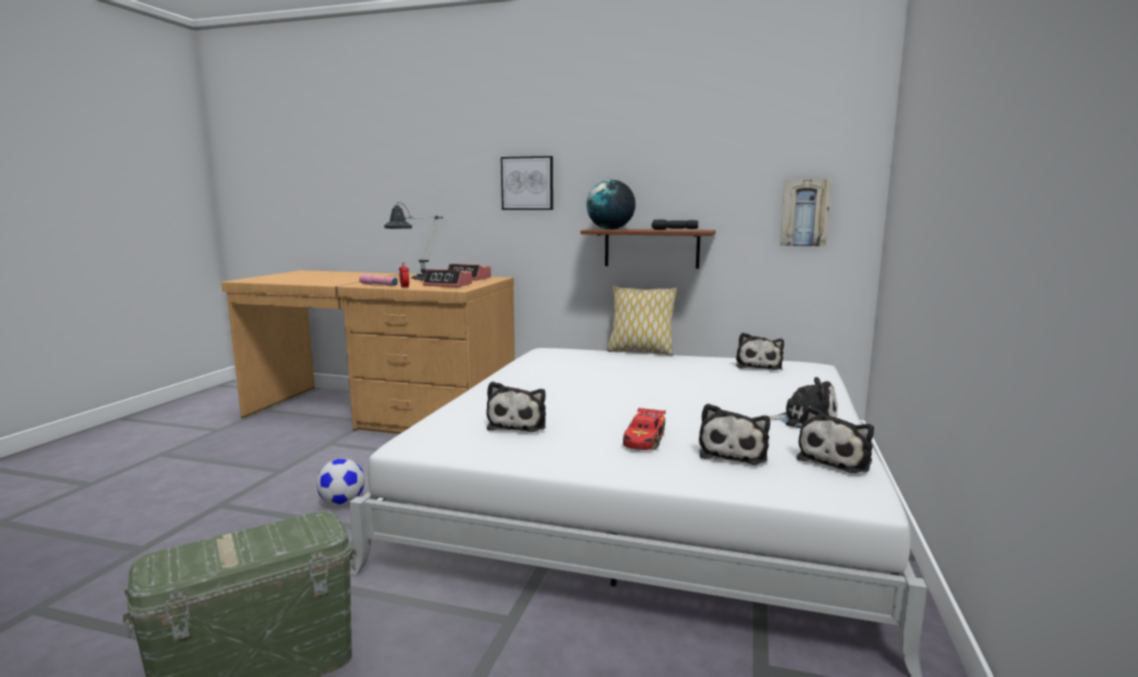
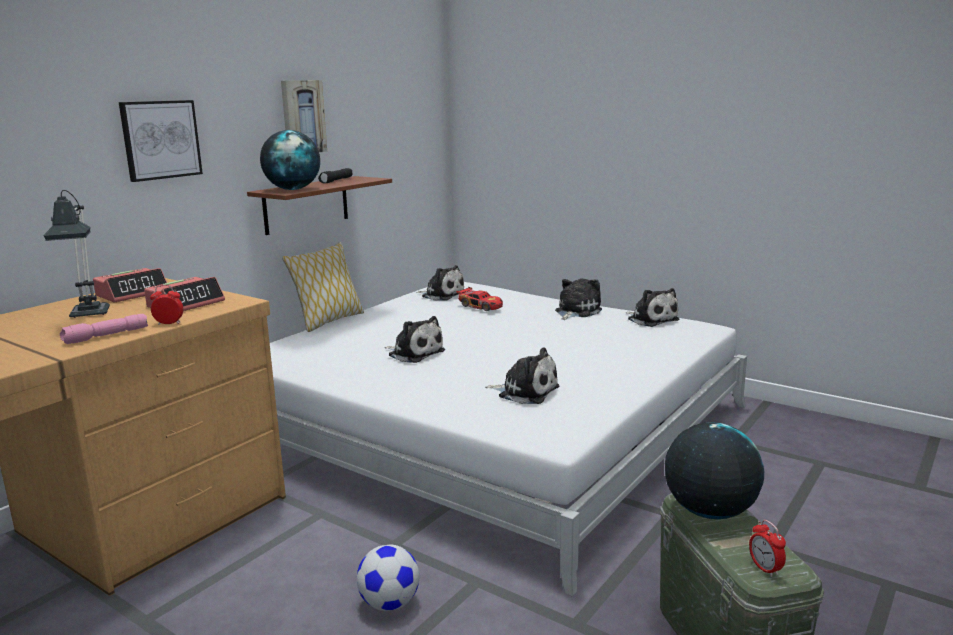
camera: 70 degrees left, 5 degrees up
(169, 561) = (765, 569): none -> alarm clock
(288, 531) = (709, 512): none -> globe
(645, 439) = (593, 355): toy car -> toy car (481, 306)
(733, 453) = (629, 338): plush toy -> plush toy (414, 353)
(804, 213) = (410, 151): picture -> picture (302, 117)

